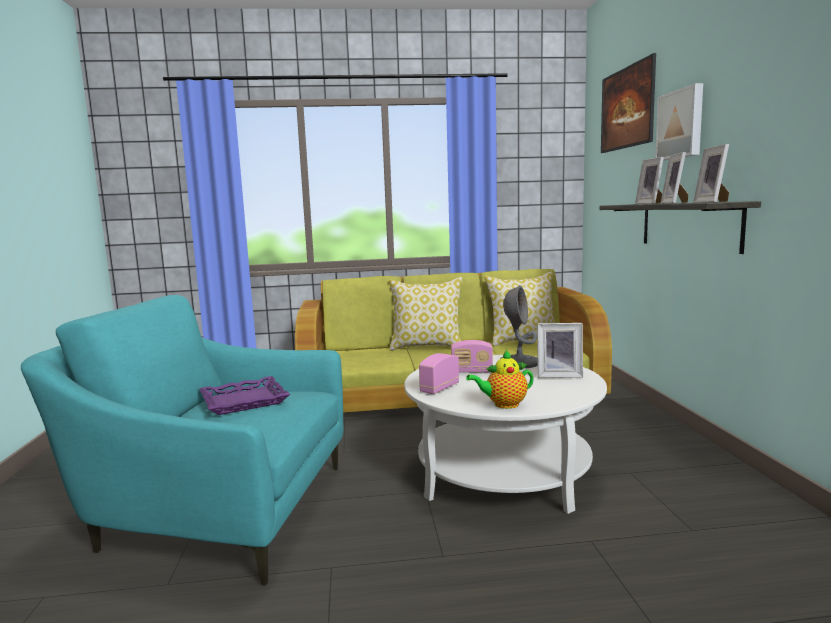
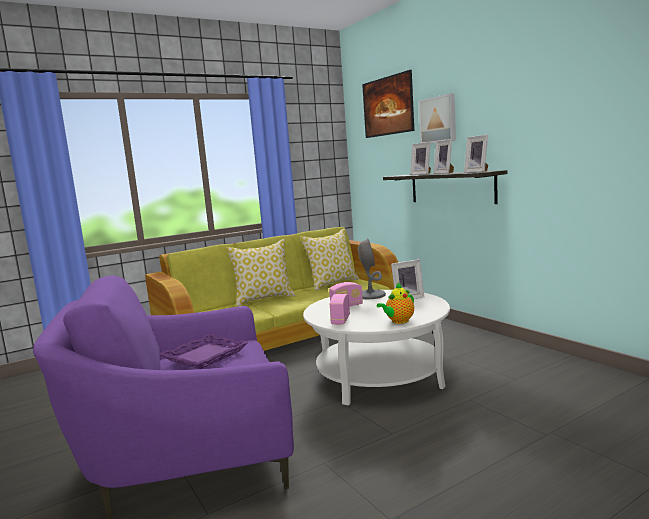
camera: 25 degrees left, 0 degrees up
(216, 511) = (187, 457): turquoise armchair -> purple armchair

